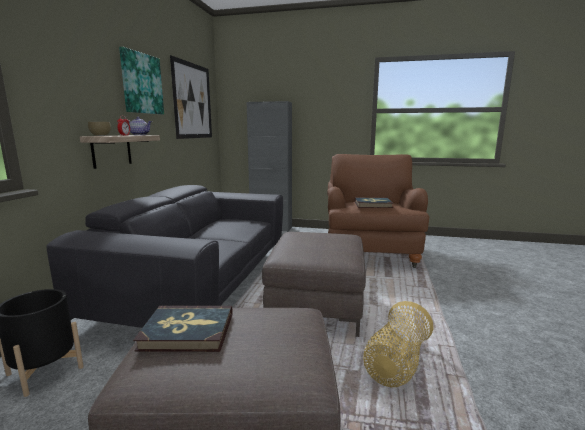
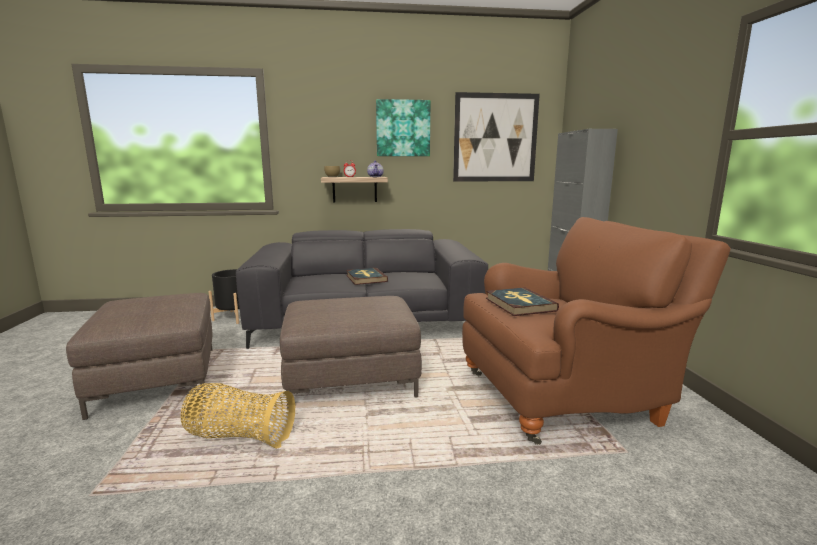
camera: 70 degrees right, 0 degrees up
(187, 331) = (161, 298): book -> book (366, 278)

